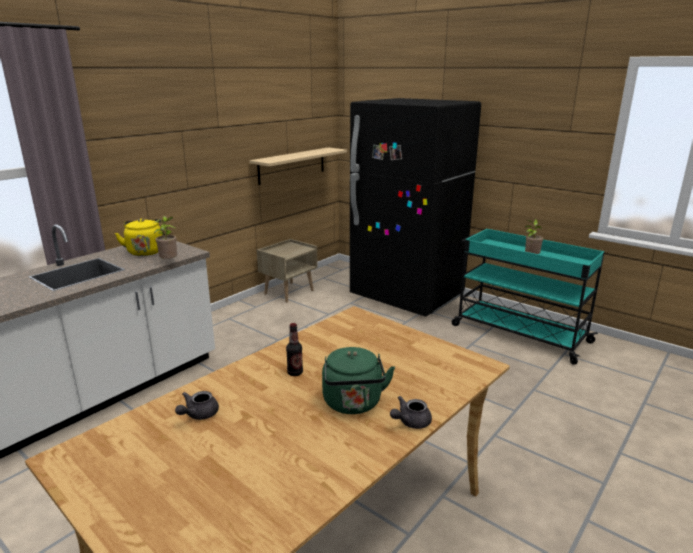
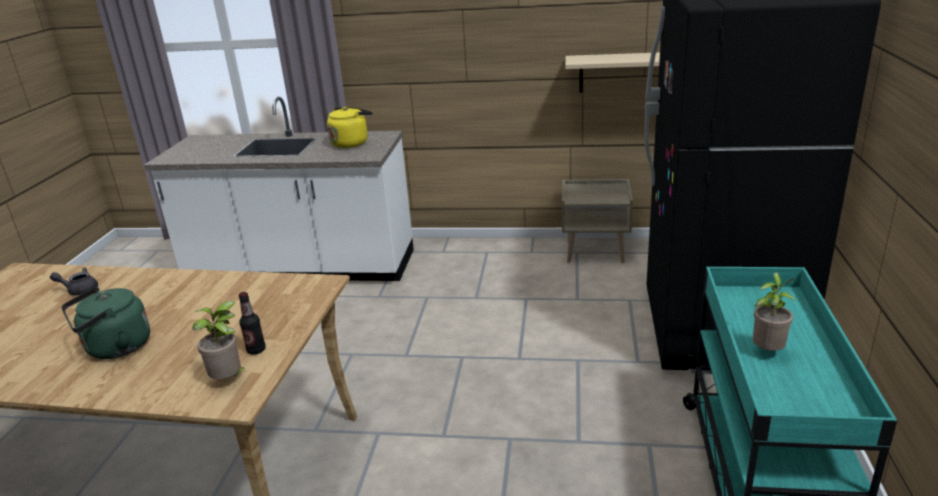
camera: 60 degrees right, 5 degrees up
(169, 262) = (333, 160): potted plant -> potted plant (230, 380)
(295, 373) = (166, 301): bottle -> bottle (256, 350)
(410, 422) = (88, 389): grey teapot -> none

